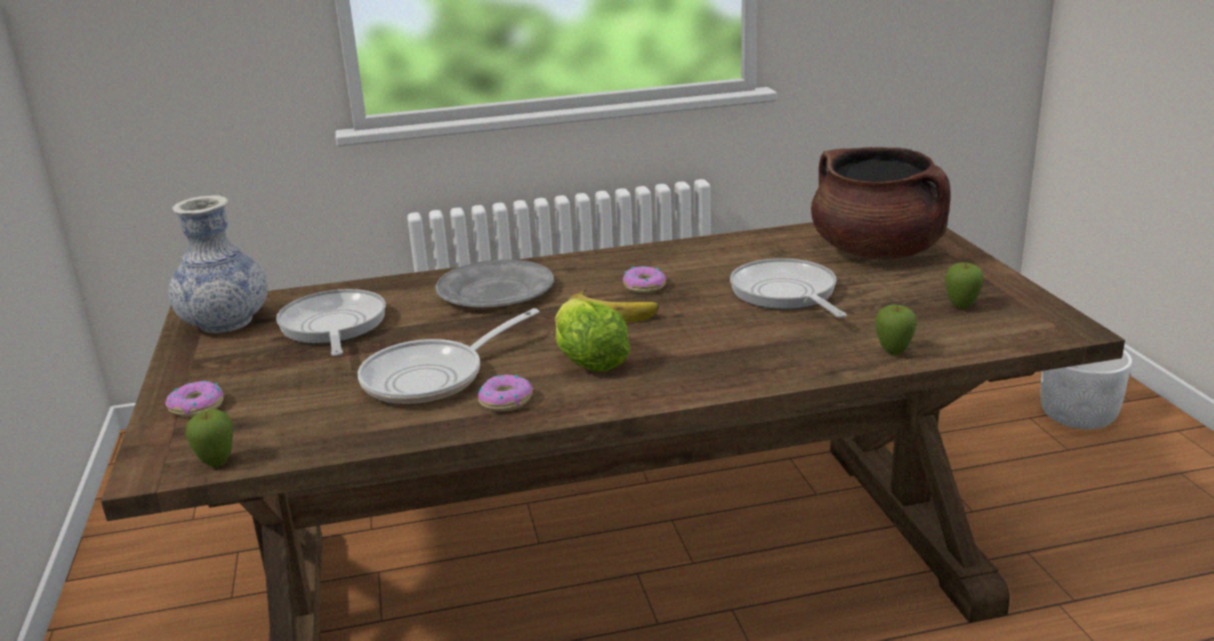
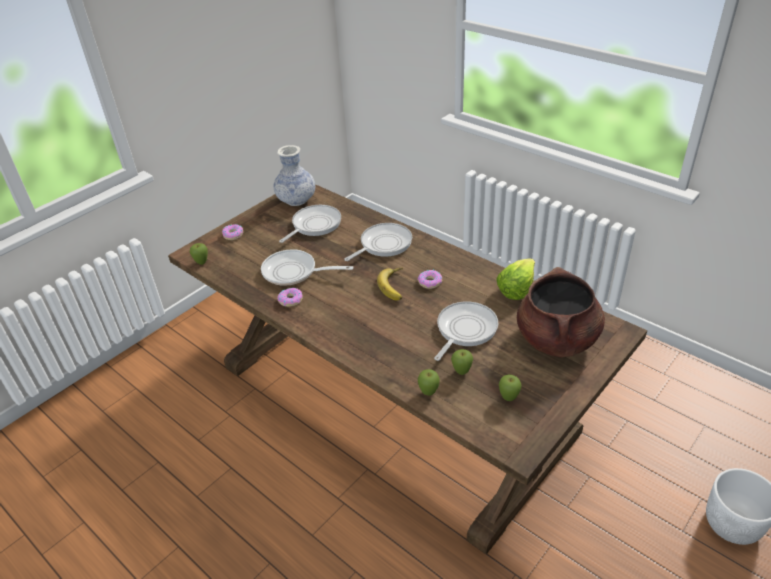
camera: 55 degrees right, 15 degrees up
(495, 291) = (383, 244): grey plate -> frying pan
(588, 359) = (342, 303): lettuce -> lettuce (516, 288)
(874, 320) = (461, 372): none -> apple

